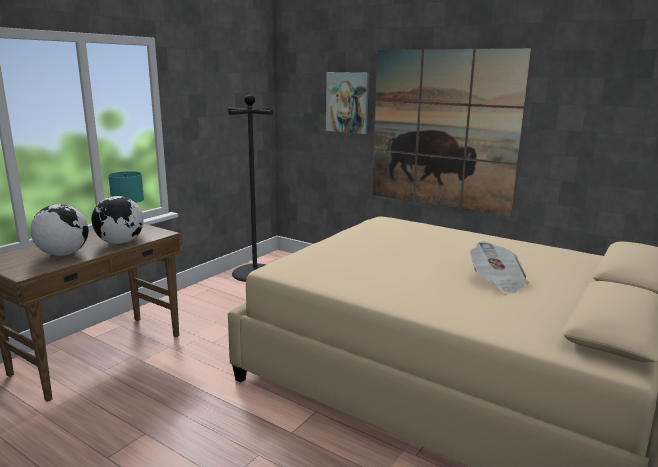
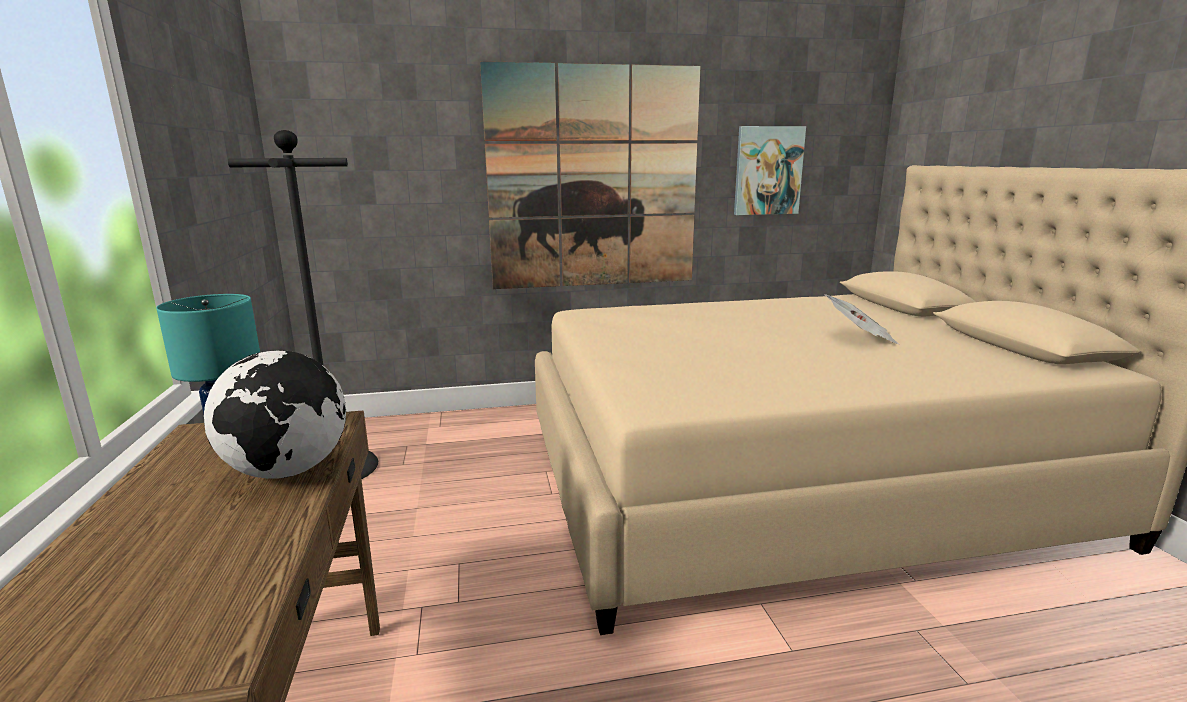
camera: 45 degrees left, 0 degrees up
(63, 254) = (195, 554): globe -> none
(347, 102) = (430, 148): picture -> picture (768, 171)

